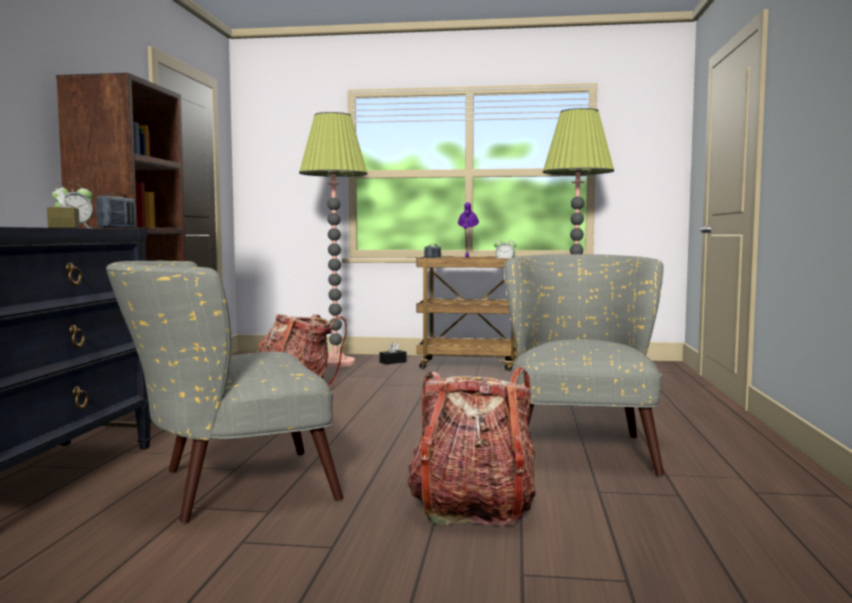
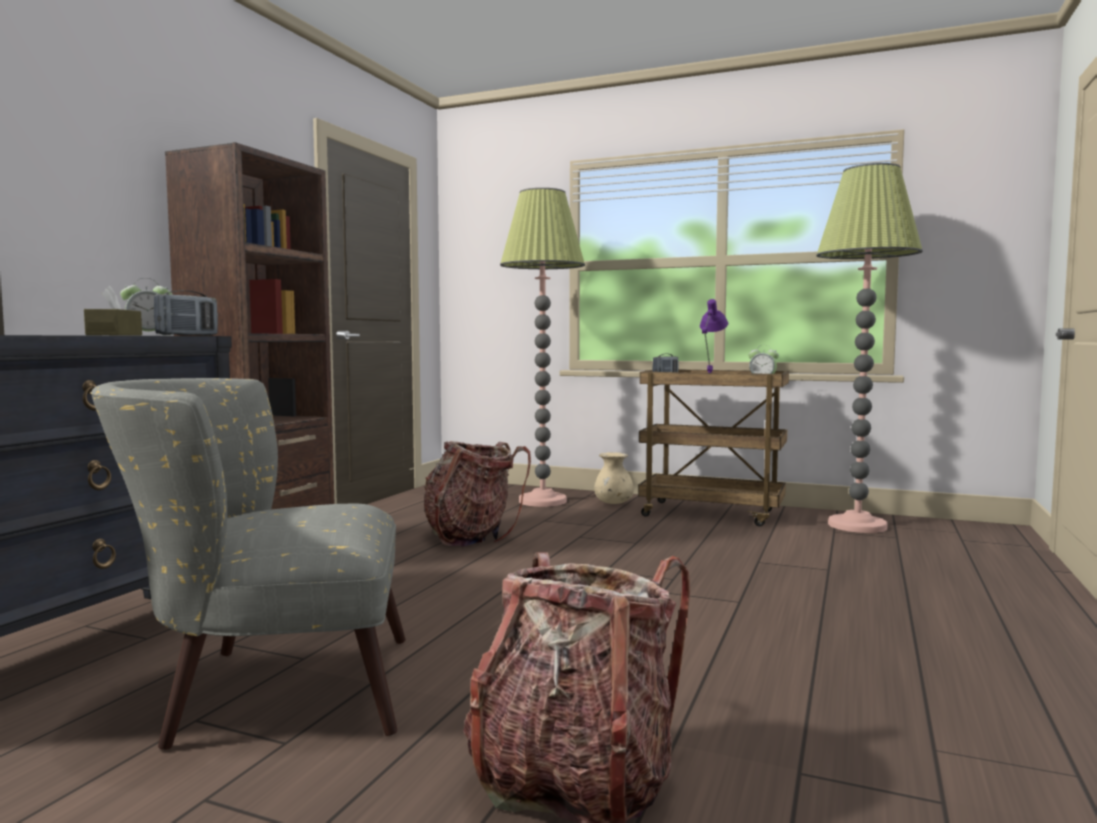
camera: 15 degrees right, 0 degrees up
(393, 362) = (613, 503): black tissue box -> beige vase
(579, 446) = (805, 671): grey armchair -> none

